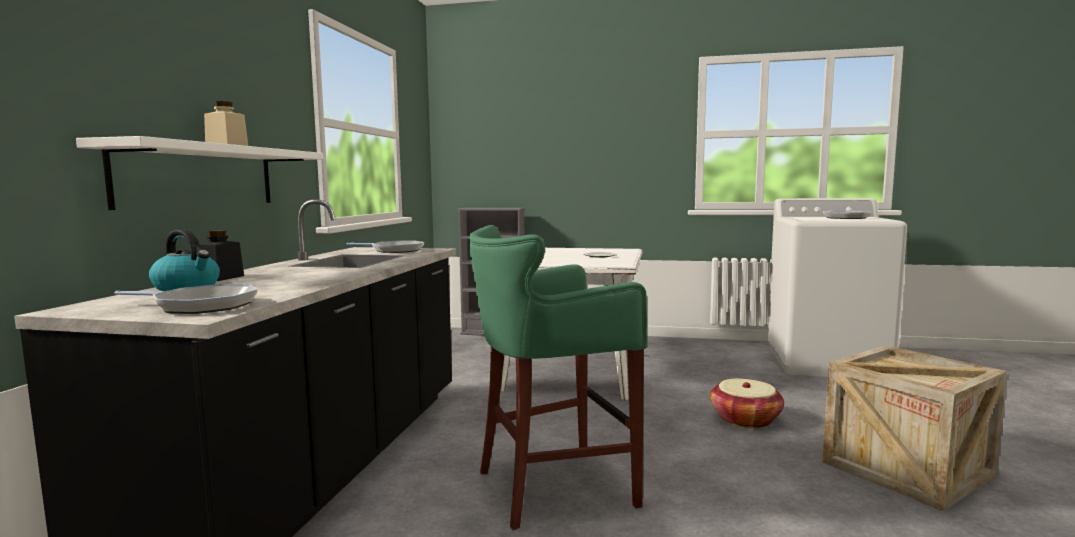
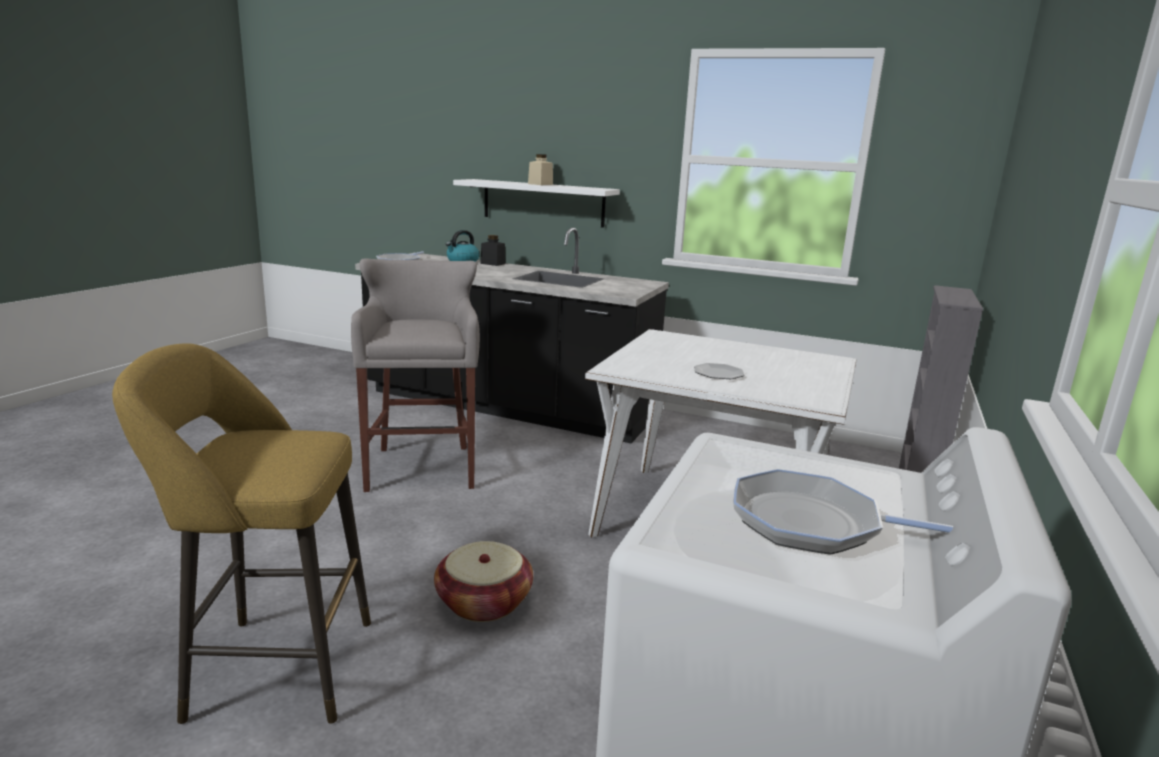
camera: 100 degrees right, 10 degrees up
(394, 250) = (624, 287): frying pan -> none
(550, 487) = (422, 466): green stool -> grey stool
(906, 469) = (271, 668): crate -> yellow stool

